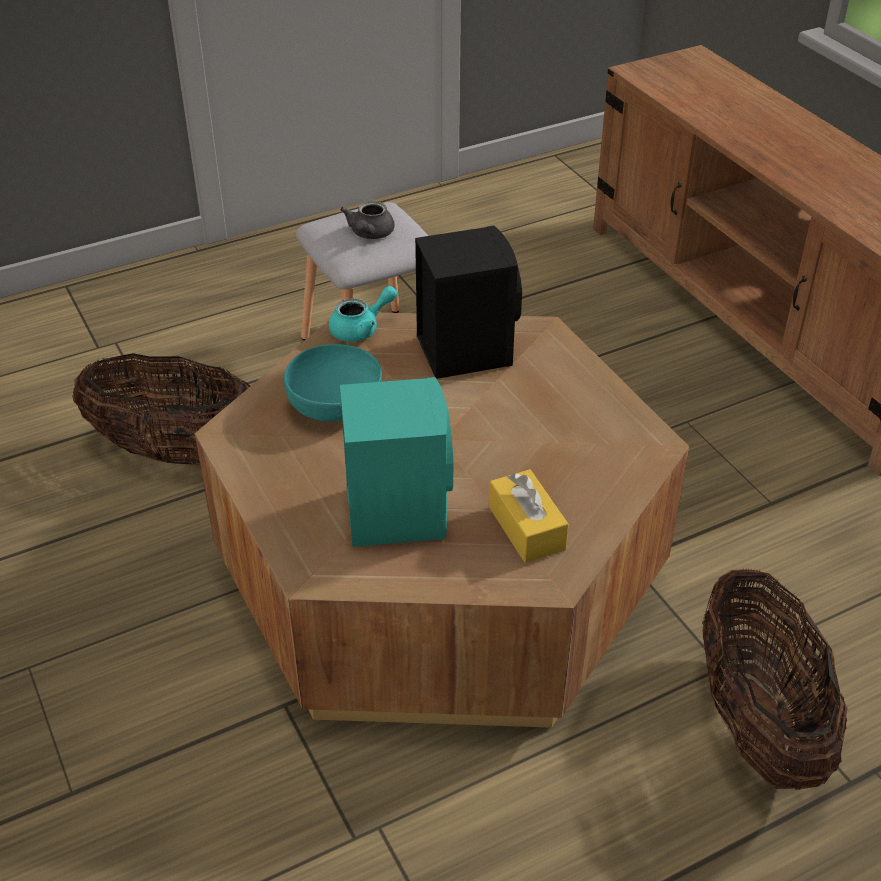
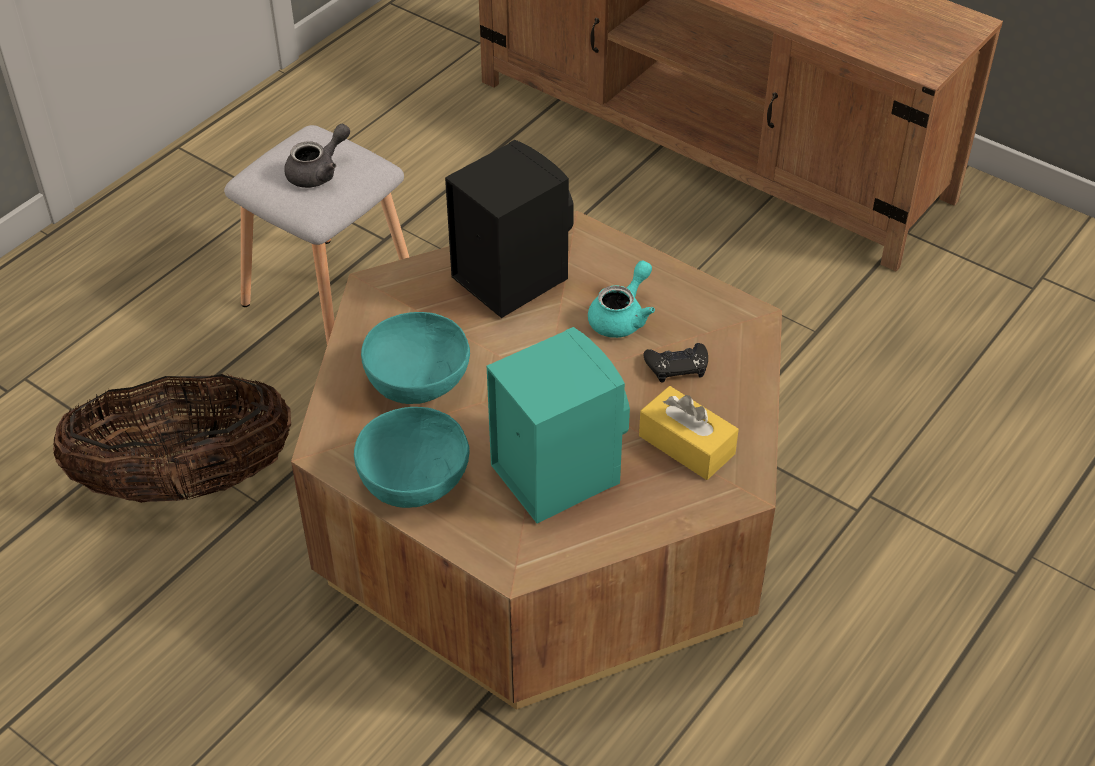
camera: 25 degrees left, 5 degrees up
(278, 477) = (414, 478): none -> turquoise bowl
(361, 329) = (387, 287): turquoise teapot -> turquoise teapot (622, 317)
(369, 234) = (318, 172): grey teapot -> grey teapot turned 120 degrees counterclockwise
(561, 462) = (677, 366): none -> black game controller
(757, 721) = (913, 549): basket -> none

